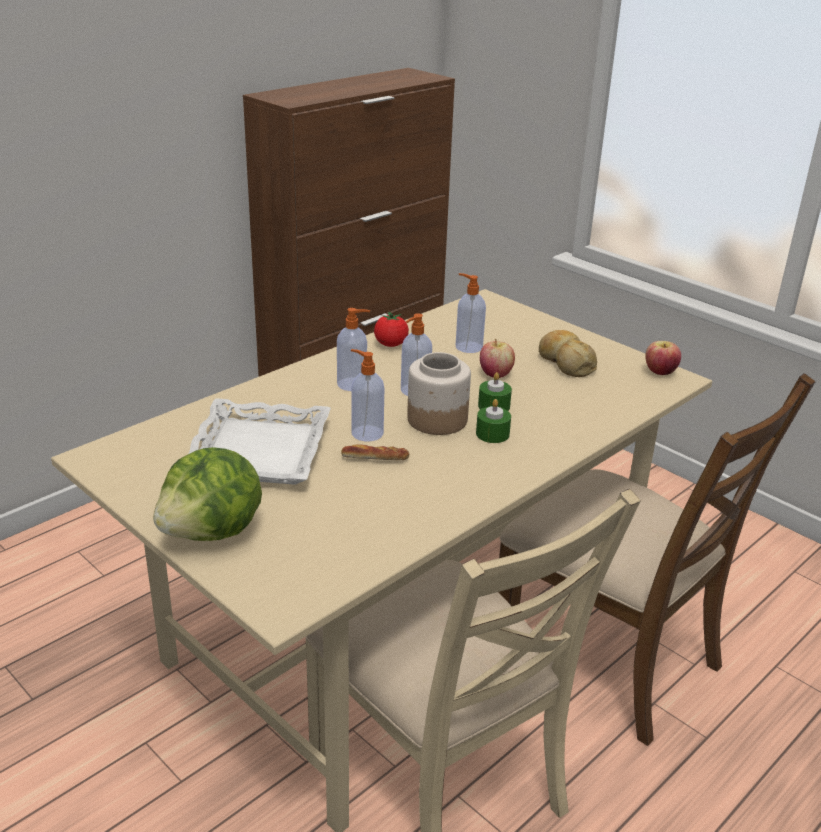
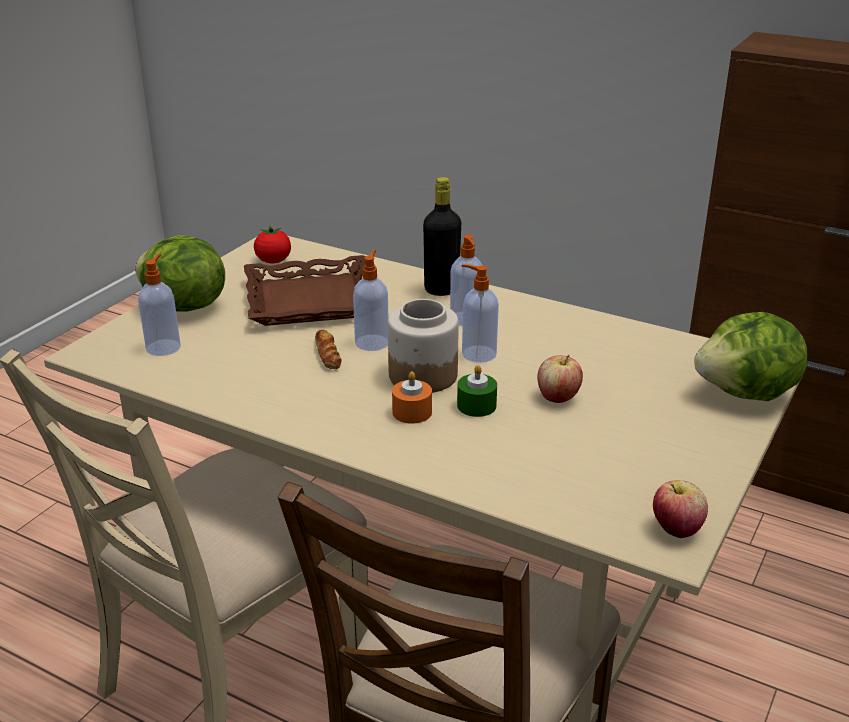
camera: 75 degrees right, 0 degrees up
(259, 452) = (311, 301): white tray -> brown tray
(287, 384) = (441, 289): none -> black bottle
(391, 344) = (575, 325): tomato -> tomato (273, 261)
(468, 347) = (614, 371): soap dispenser -> soap dispenser (164, 347)
(492, 434) = (412, 412): green candle -> orange candle
(518, 315) = (747, 394): none -> lettuce
(566, 362) = (636, 445): bread -> none

